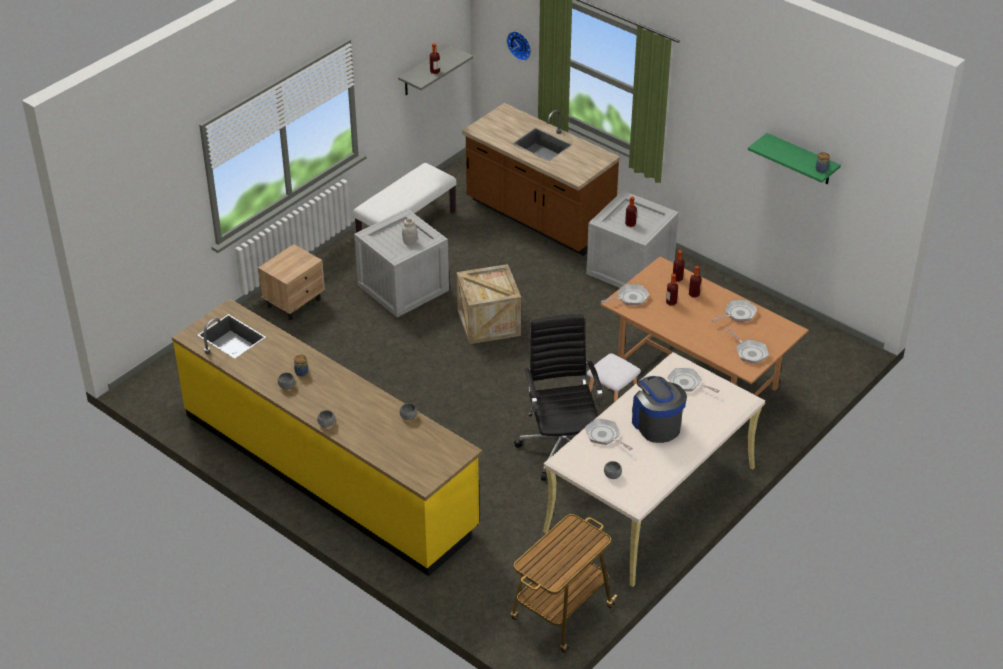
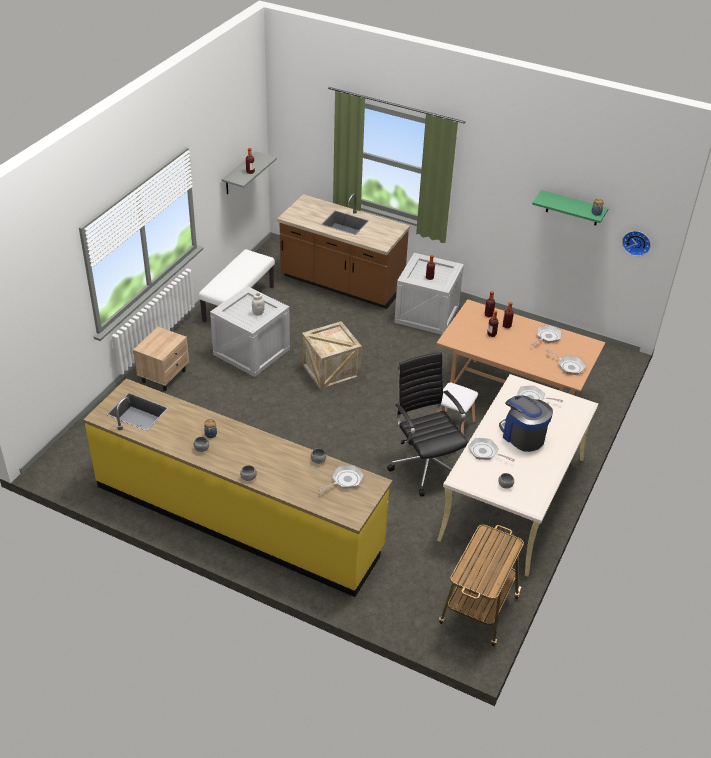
camera: 15 degrees left, 0 degrees up
(520, 44) = (314, 144): wall clock -> wall clock (636, 242)
(630, 298) = (458, 335): frying pan -> frying pan (345, 480)

